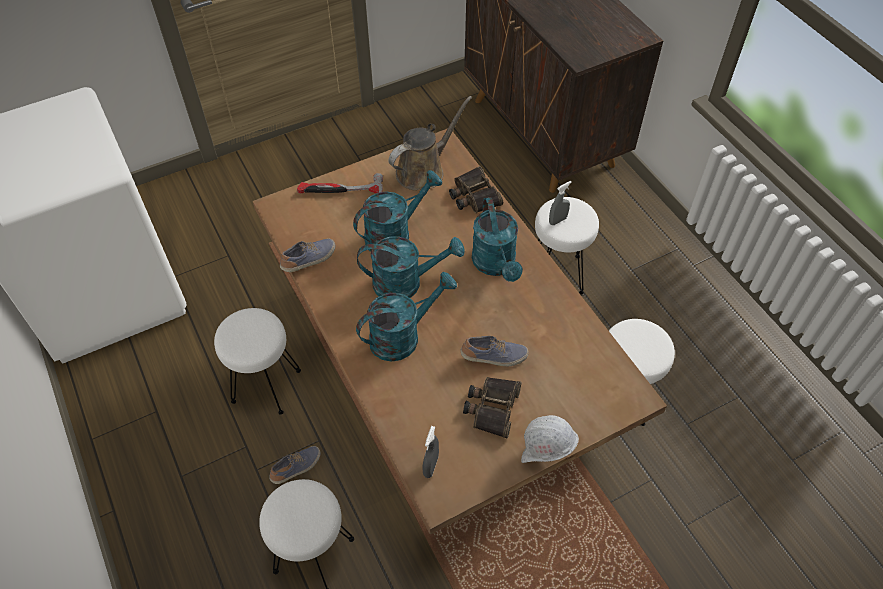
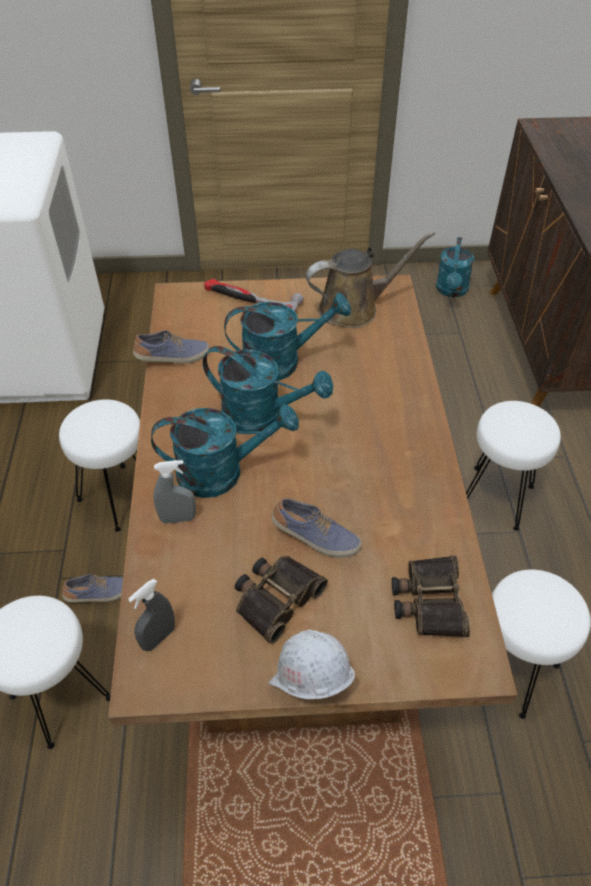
camera: 25 degrees right, 5 degrees down
(473, 196) = (396, 350): binoculars -> binoculars (428, 601)
(496, 265) = (380, 433): turquoise watering can -> turquoise watering can (451, 291)
(557, 220) = (506, 425): grey spray bottle -> grey spray bottle (178, 518)

